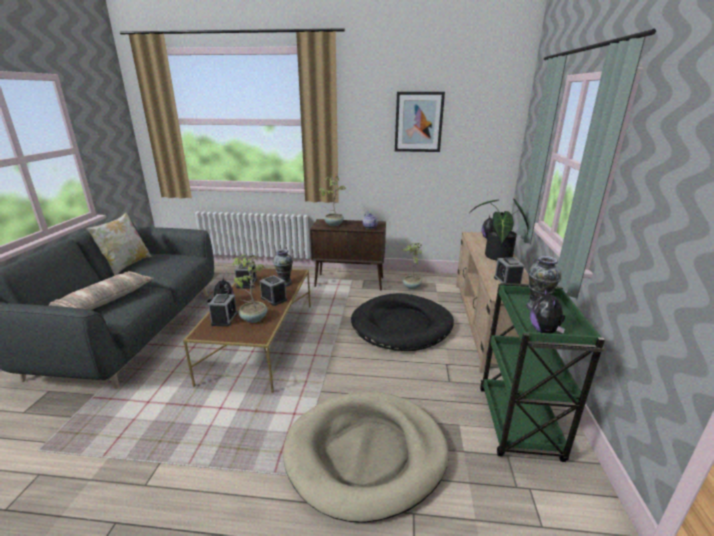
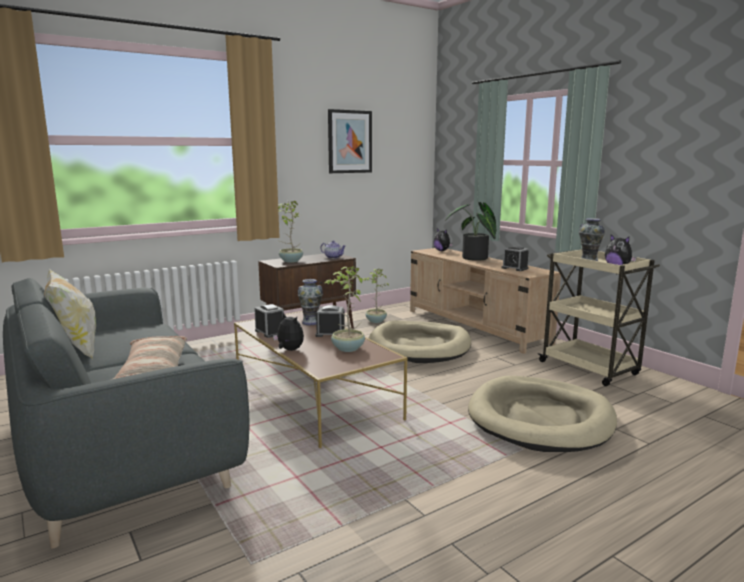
camera: 40 degrees left, 10 degrees down
(224, 319) = (320, 357): alarm clock -> none
(402, 325) = (419, 346): black dog bed -> beige dog bed
(519, 424) = (590, 369): green cart -> beige cart

